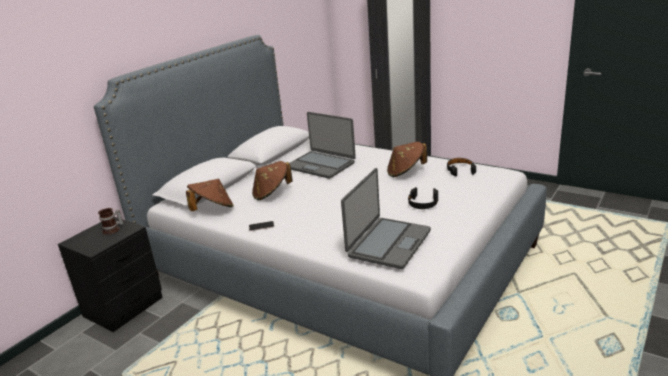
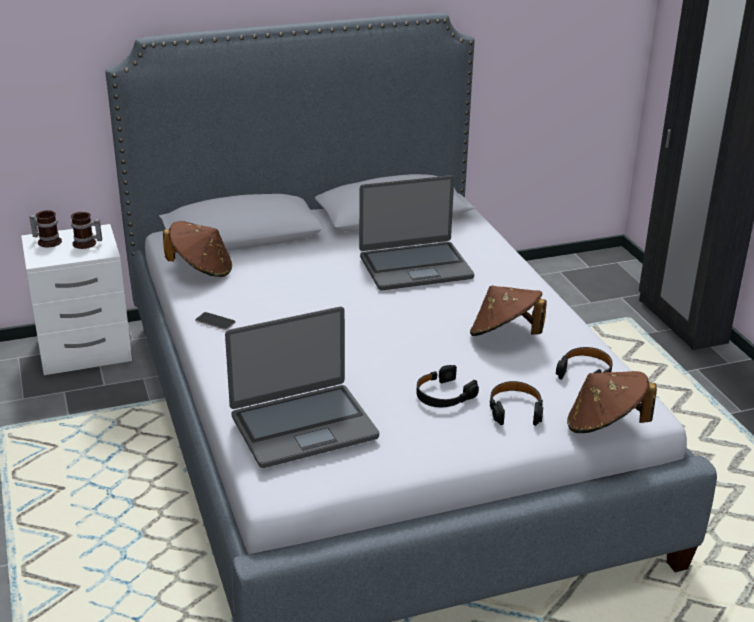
camera: 35 degrees right, 5 degrees up
(83, 239) = (48, 241): none -> mug
(125, 306) = (87, 351): black nightstand -> white nightstand
(271, 193) = (294, 280): brown hat -> brown hat (605, 426)
(321, 165) = (415, 267): laptop -> laptop turned 90 degrees counterclockwise
(460, 194) = (515, 409): none -> black headphones

